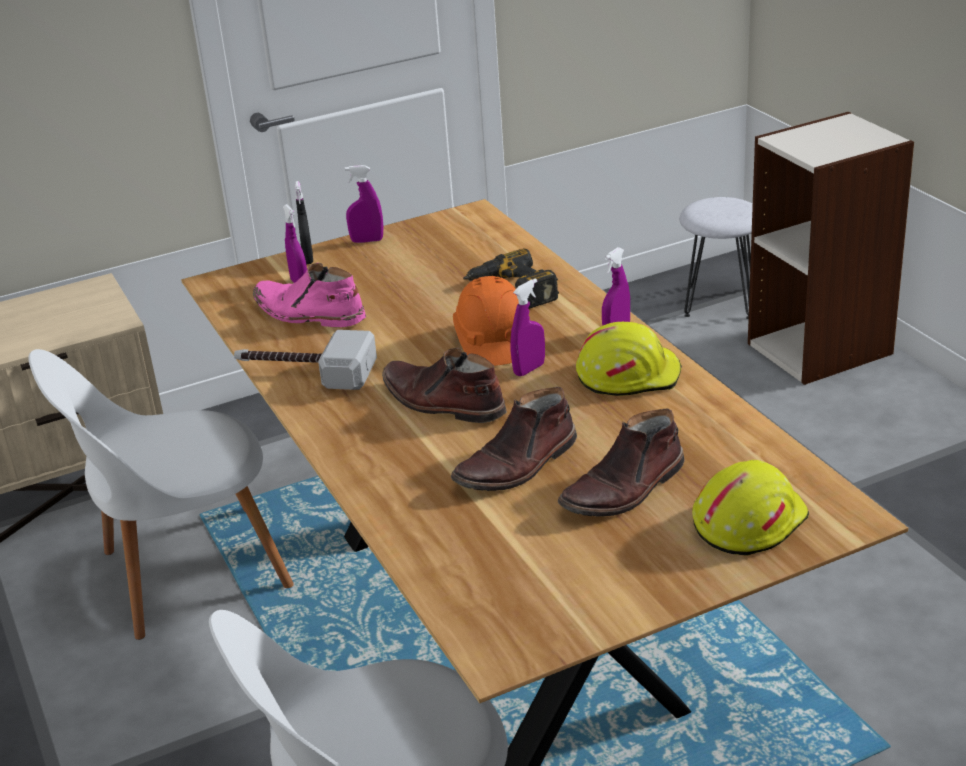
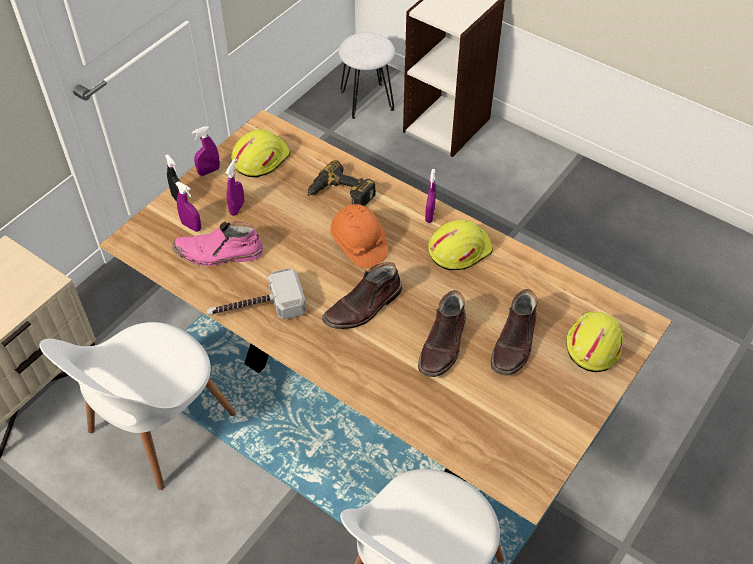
camera: 30 degrees left, 20 degrees up
(440, 240) = (260, 158): none -> yellow hard hat
(442, 402) = (363, 307): brown boot -> brown boot turned 45 degrees counterclockwise
(529, 369) = (397, 262): purple spray bottle -> purple spray bottle (237, 208)

